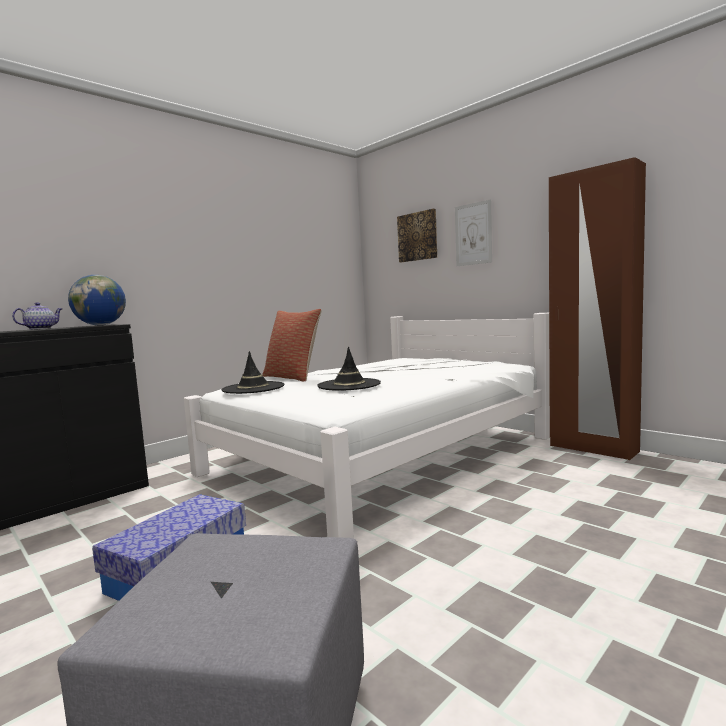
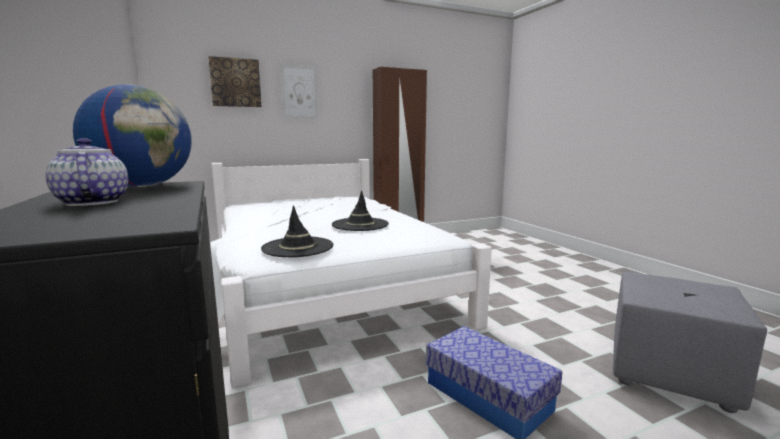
camera: 70 degrees left, 5 degrees up
(293, 377) = (258, 234): pillow -> none

